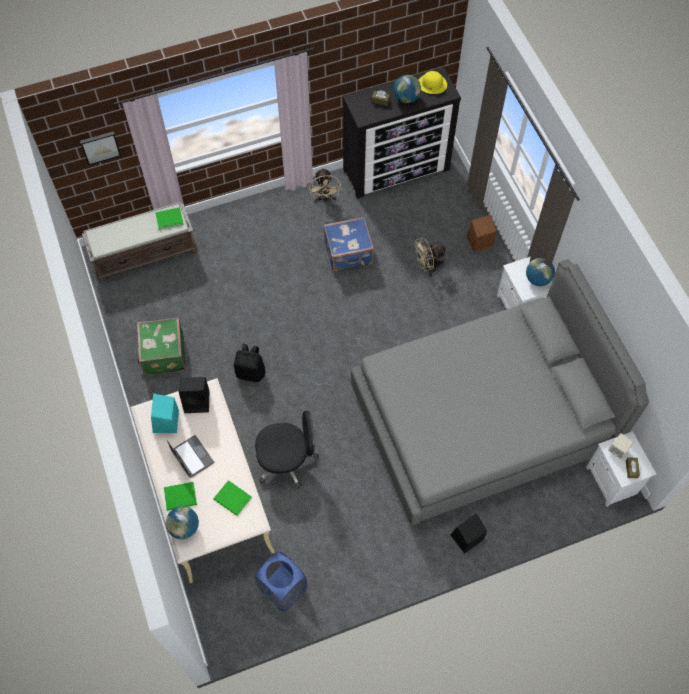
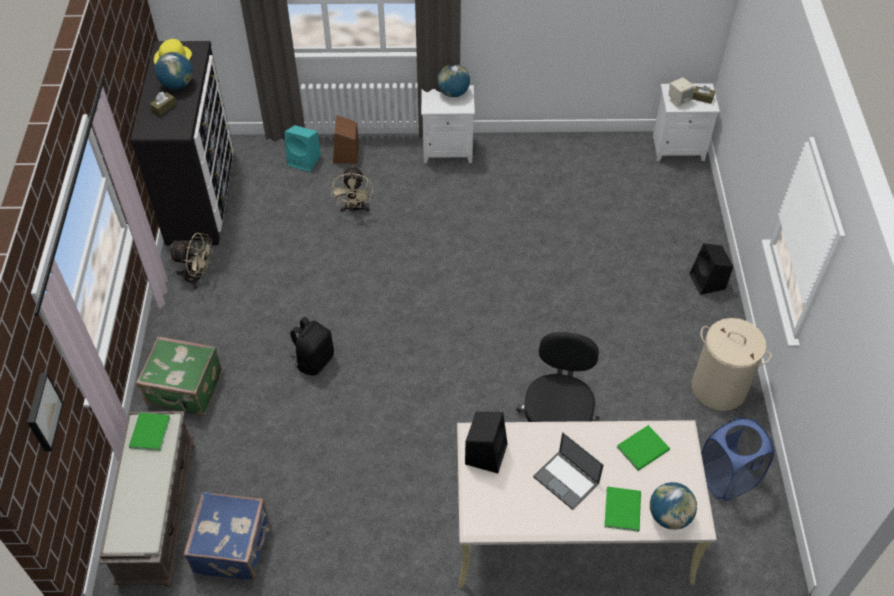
camera: 70 degrees left, 10 degrees down
(163, 354) = (339, 530): green suitcase -> green suitcase (185, 390)
(166, 422) = (504, 499): turquoise speaker -> turquoise speaker (305, 160)
(192, 456) = (567, 480): laptop -> laptop turned 120 degrees counterclockwise
(251, 372) = (414, 429): black backpack -> black backpack (314, 360)
(349, 254) = (294, 277): blue suitcase -> blue suitcase (234, 547)
(362, 567) = (719, 388): none -> beige laundry basket
(481, 419) = (571, 224): grey bed -> none

